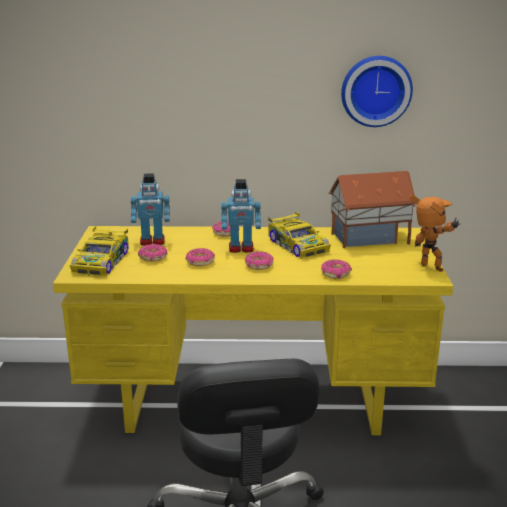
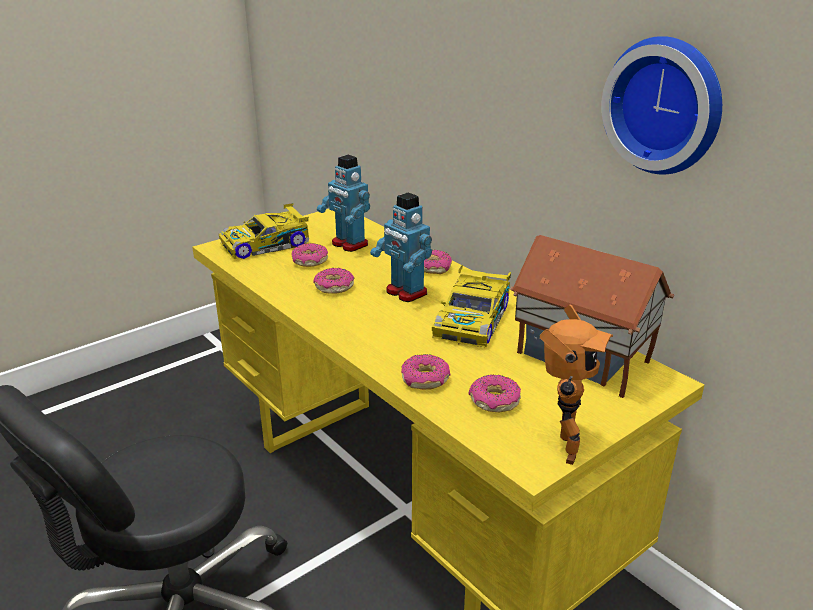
camera: 50 degrees right, 5 degrees up
(259, 266) = (374, 321): donut -> donut (494, 401)

